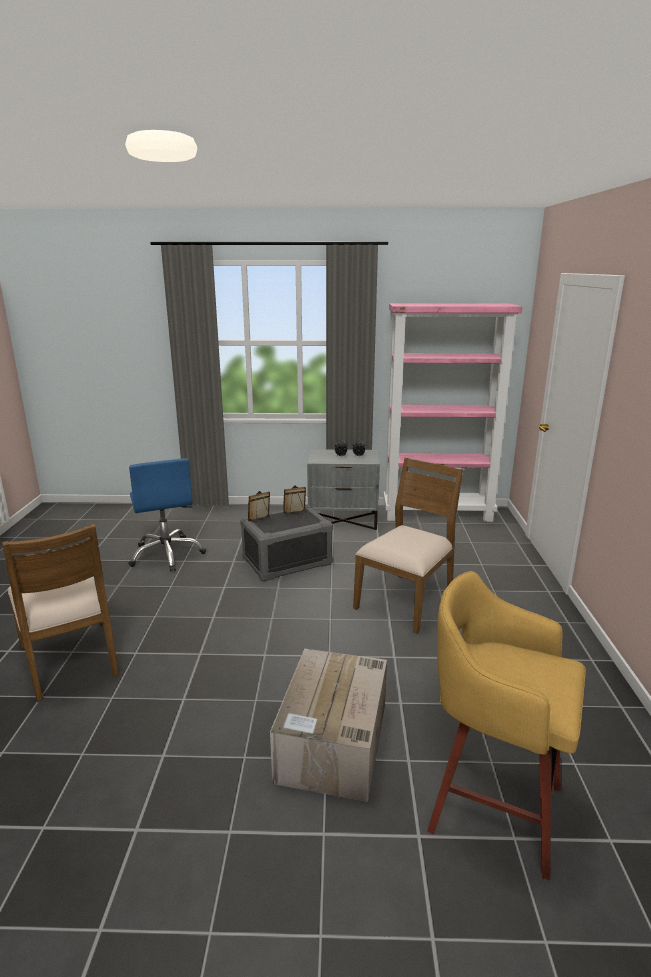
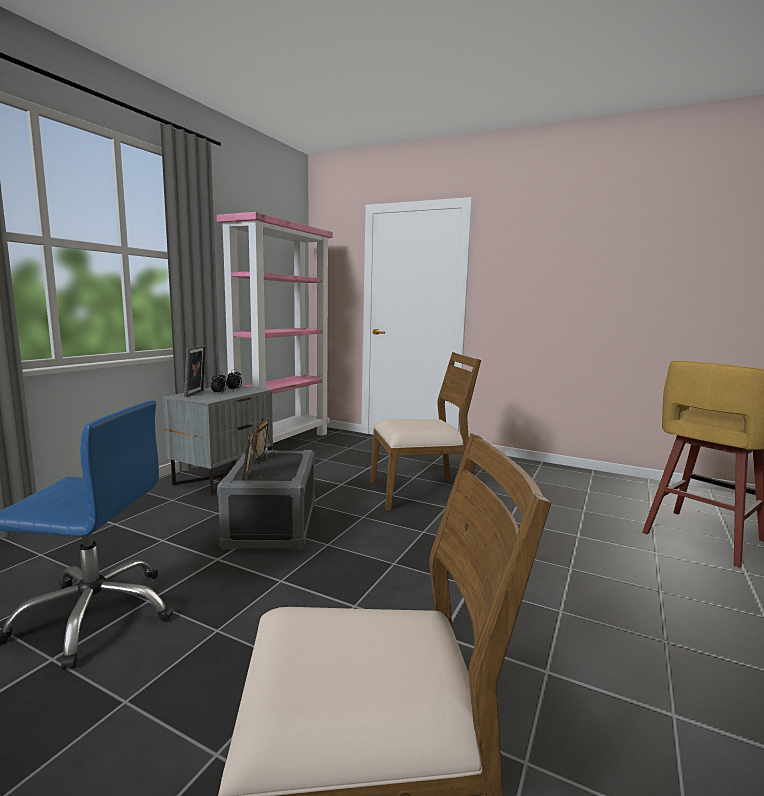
camera: 65 degrees left, 10 degrees down
(329, 452) = (196, 393): none -> picture frame
(333, 743) = (637, 581): cardboard box -> none
(406, 601) = (420, 492): brown chair -> brown chair turned 105 degrees clockwise

